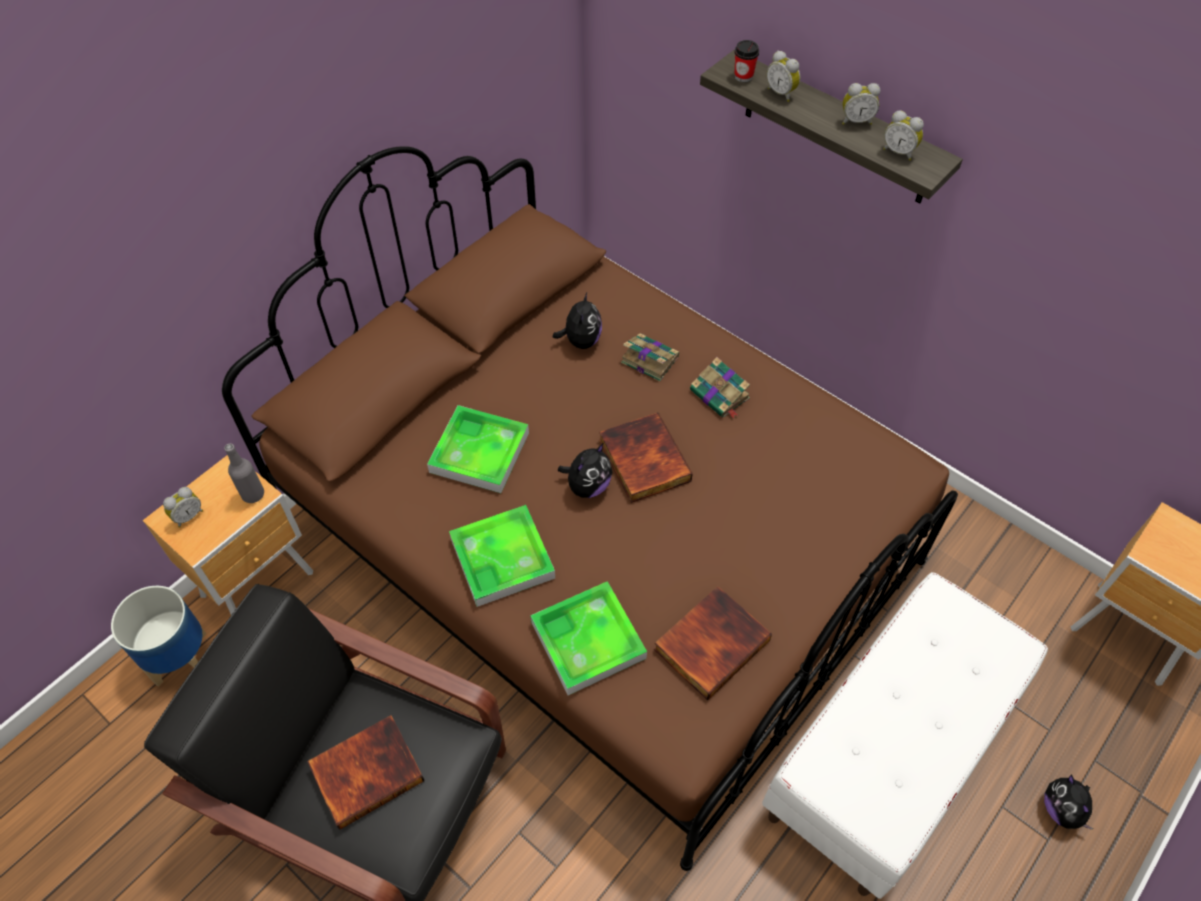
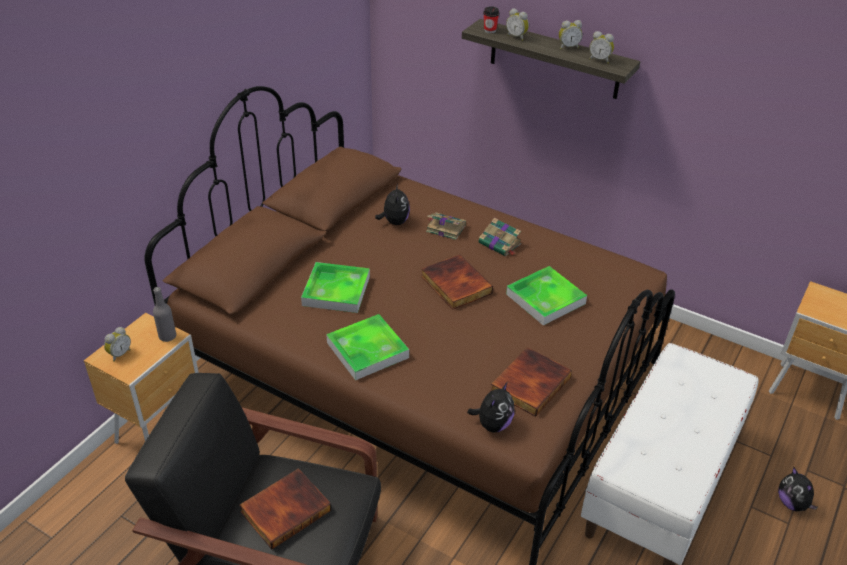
camera: 10 degrees left, 15 degrees down
(182, 658) = (105, 486): planter -> none
(588, 486) = (419, 303): plush toy -> plush toy (493, 424)
(588, 640) = (441, 391): tray -> tray (545, 299)

